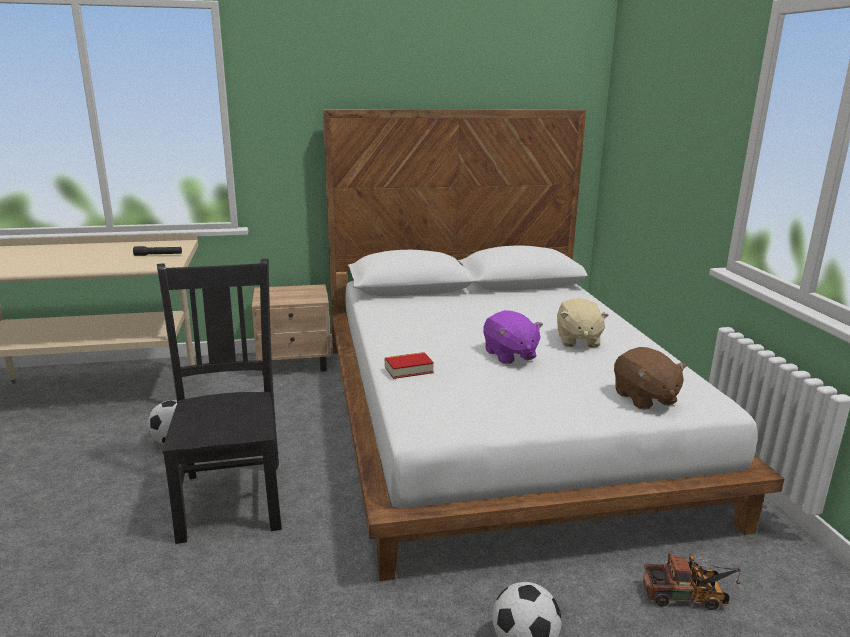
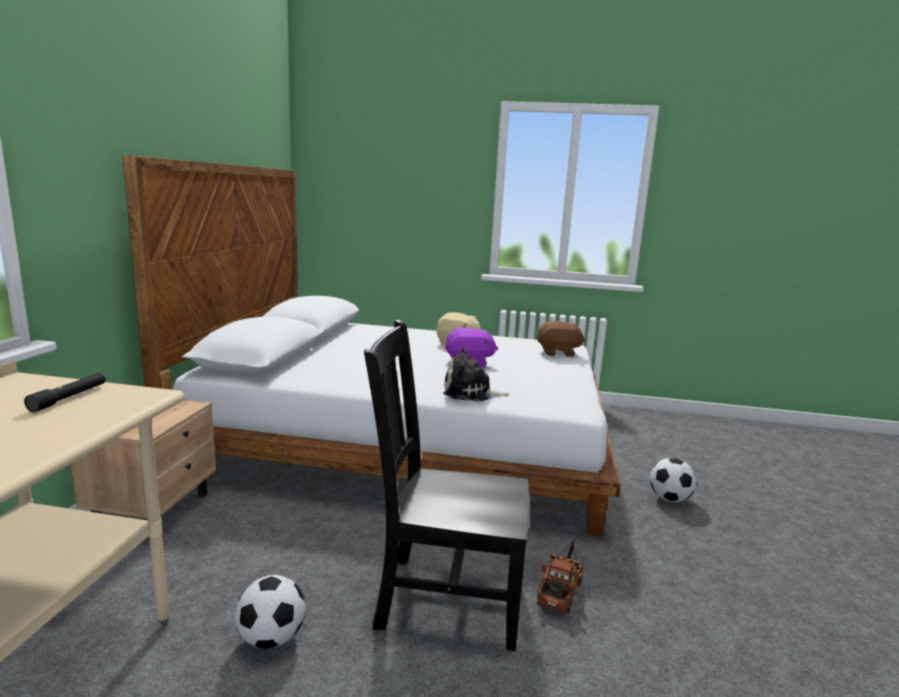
camera: 70 degrees left, 5 degrees down
(408, 370) = (471, 393): book -> plush toy
(689, 596) = (632, 444): toy truck -> toy truck (561, 589)

